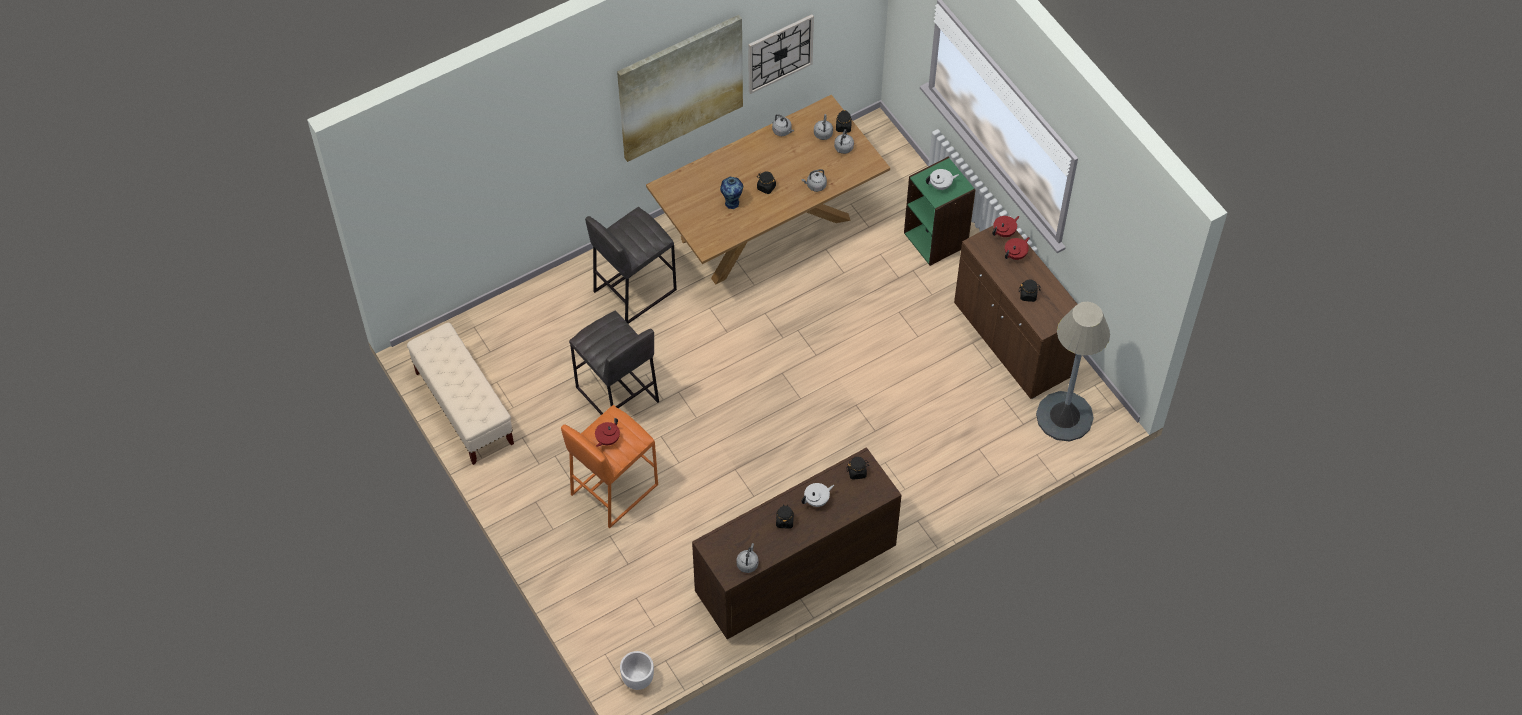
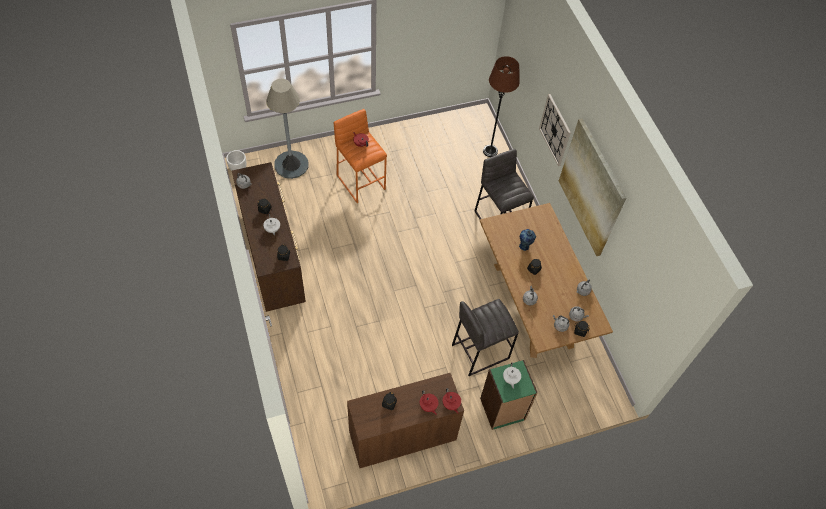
camera: 100 degrees right, 0 degrees up
(464, 408) = (437, 126): beige bench -> none
(500, 324) = (490, 151): none -> brown floor lamp
(617, 395) = (424, 196): grey stool -> grey stool (479, 351)
(780, 53) = (624, 266): wall clock -> wall clock (555, 130)
(1064, 416) = (328, 451): grey floor lamp -> grey floor lamp (291, 165)

